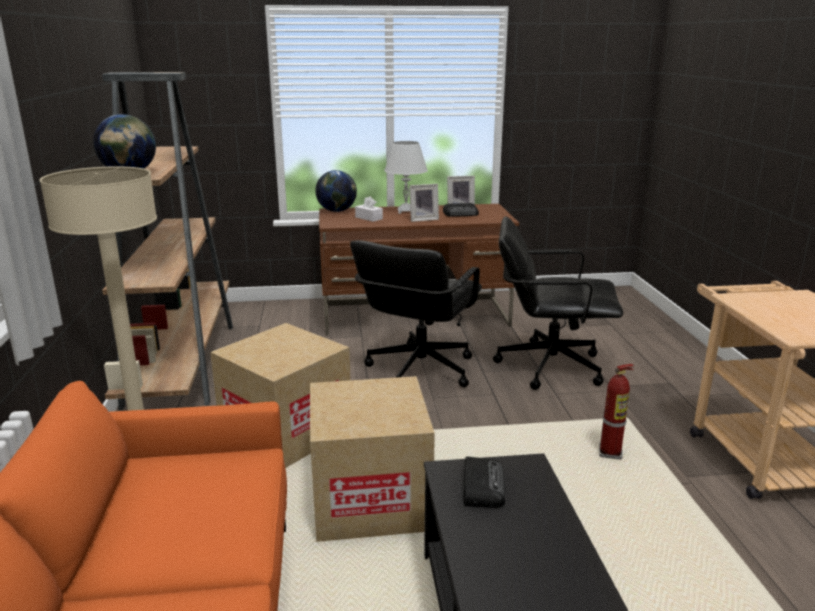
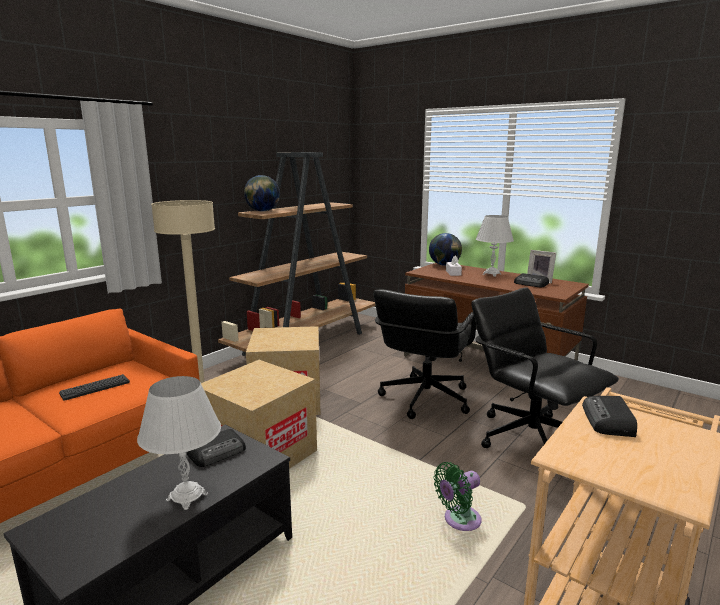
camera: 45 degrees right, 5 degrees down
(180, 511) = (95, 388): none -> keyboard
(419, 370) = (424, 398): black office chair -> black office chair turned 45 degrees counterclockwise
(423, 219) = (490, 281): picture frame -> none
(551, 535) = (187, 497): none -> white table lamp
(610, 453) = (459, 520): fire extinguisher -> green fan
(760, 304) = (608, 421): none -> radio

